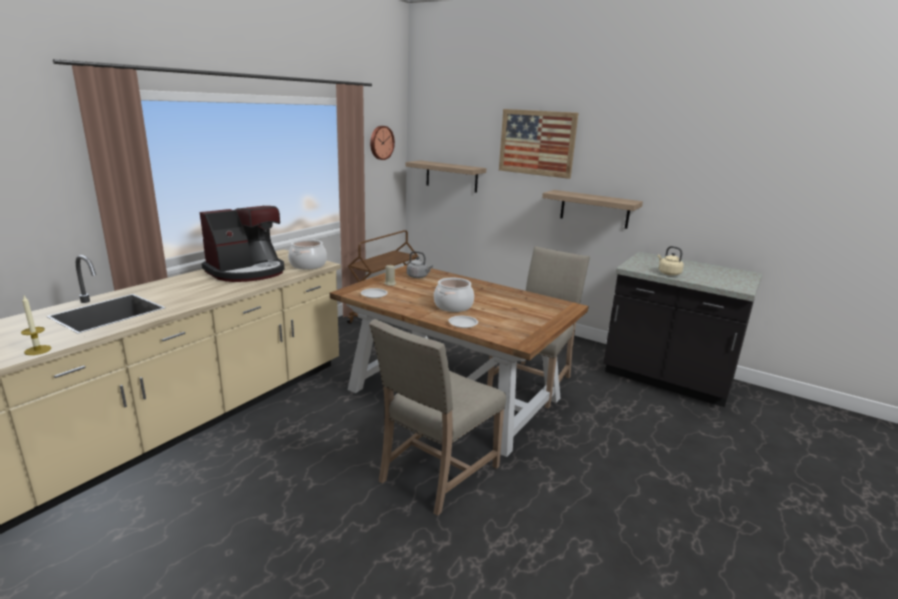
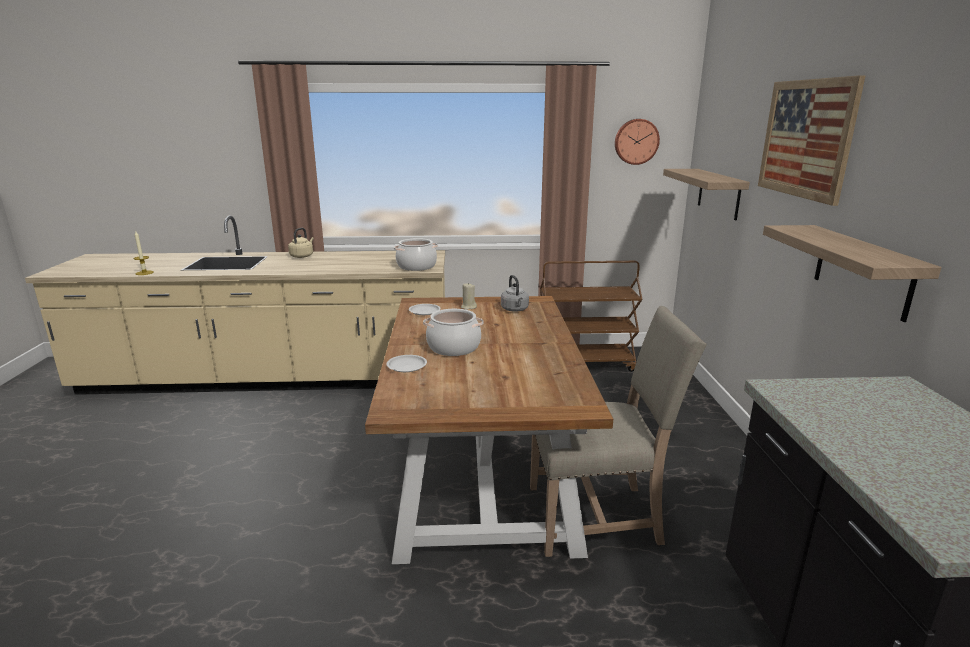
camera: 55 degrees right, 0 degrees up
(247, 271) = (364, 260): coffee machine -> none
(435, 474) = (314, 526): beige chair -> none
(668, 273) = (832, 426): beige kettle -> beige kettle (302, 256)

